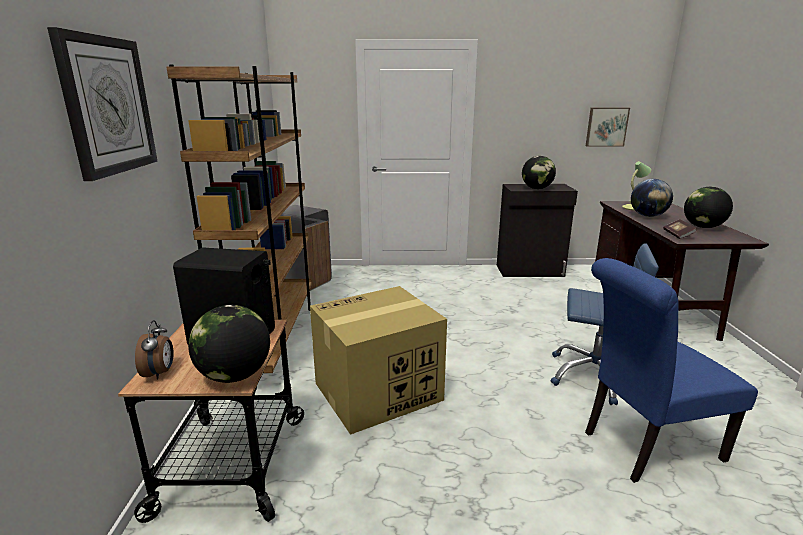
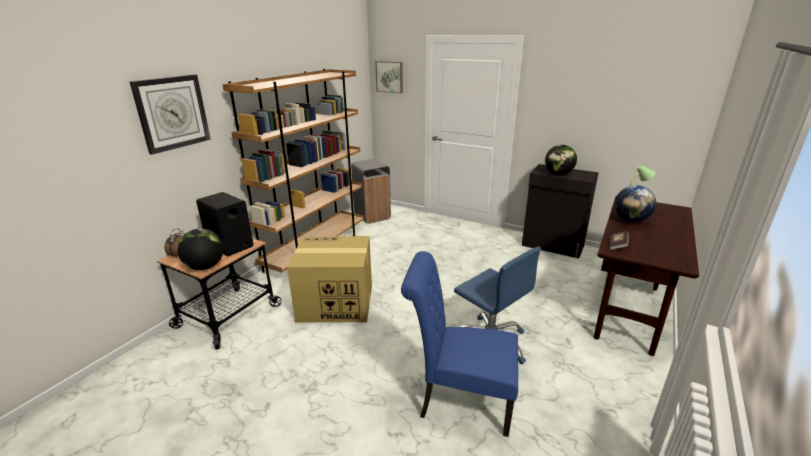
camera: 30 degrees right, 5 degrees up
(606, 127) = (647, 122): picture -> picture (390, 77)
(703, 227) = (664, 243): globe -> none

